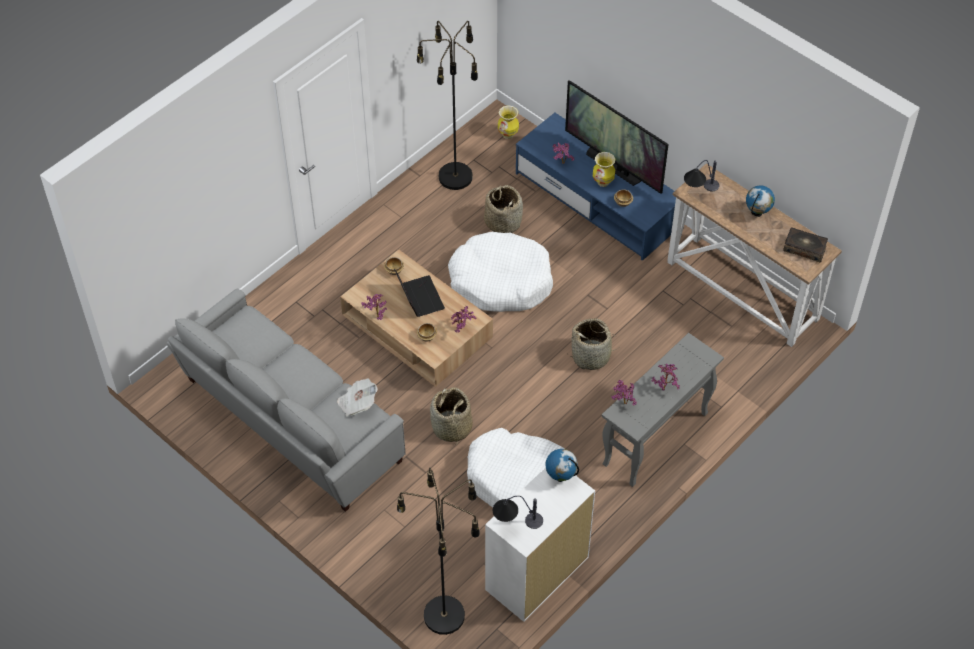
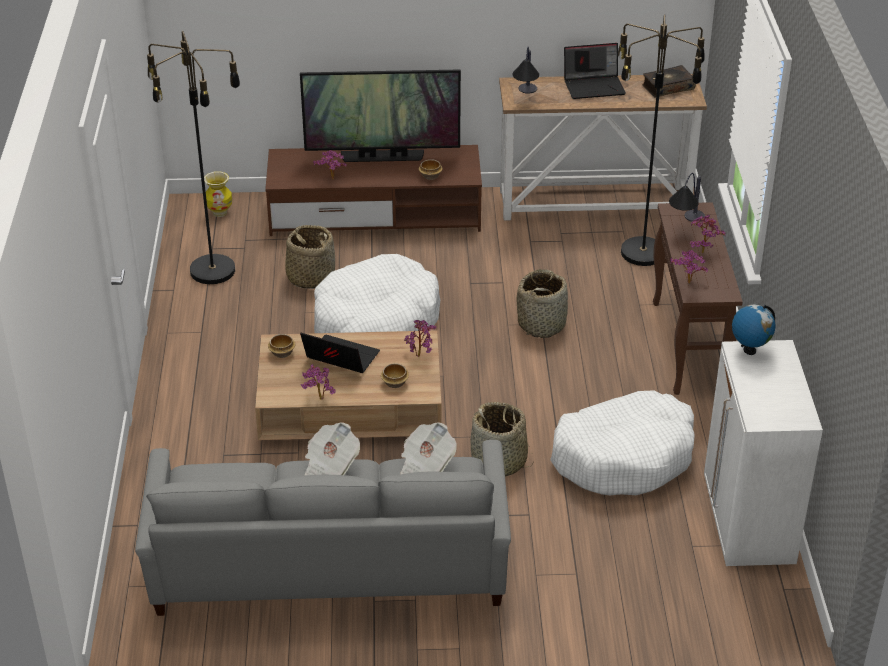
camera: 45 degrees left, 15 degrees down
(311, 365) = (330, 465): none -> newspaper
(445, 615) = (724, 616): floor lamp -> floor lamp (643, 252)
(515, 524) = (772, 412): table lamp -> table lamp (685, 226)
(597, 200) = (375, 213): blue tv stand -> brown tv stand
(603, 182) = (390, 172): vase -> none
(655, 440) = (687, 347): grey console table -> brown console table
(757, 213) = (594, 86): globe -> laptop

